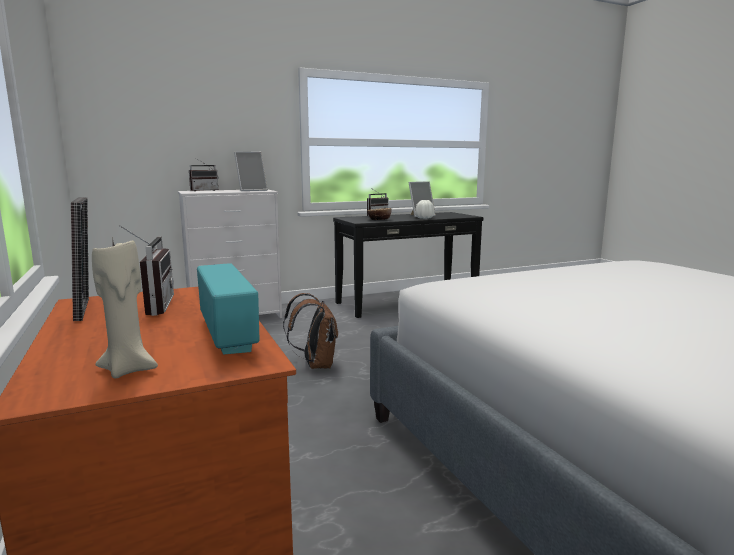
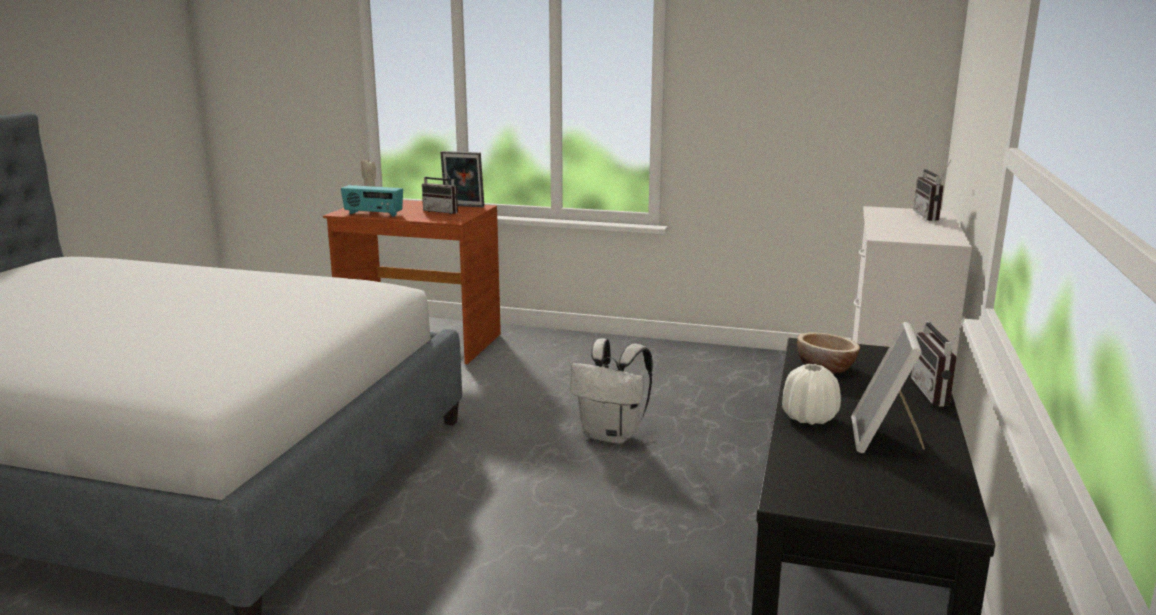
camera: 130 degrees right, 5 degrees up
(251, 190) = (908, 232): picture frame -> none
(315, 365) = (612, 435): brown backpack -> white backpack

